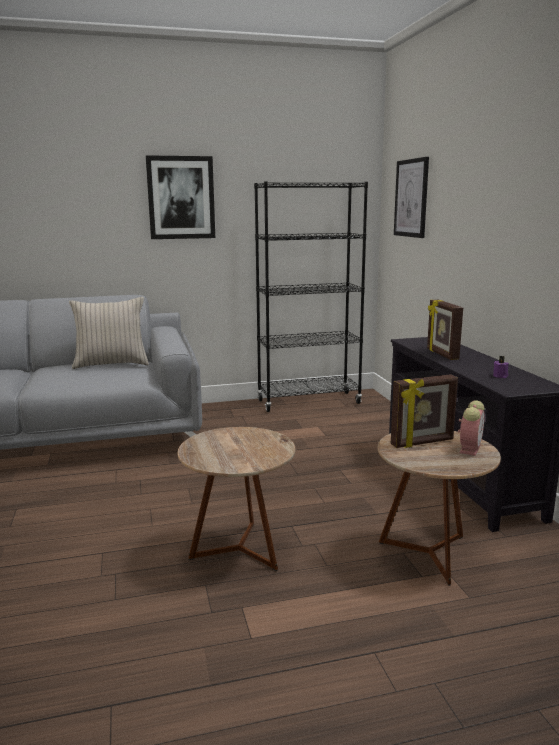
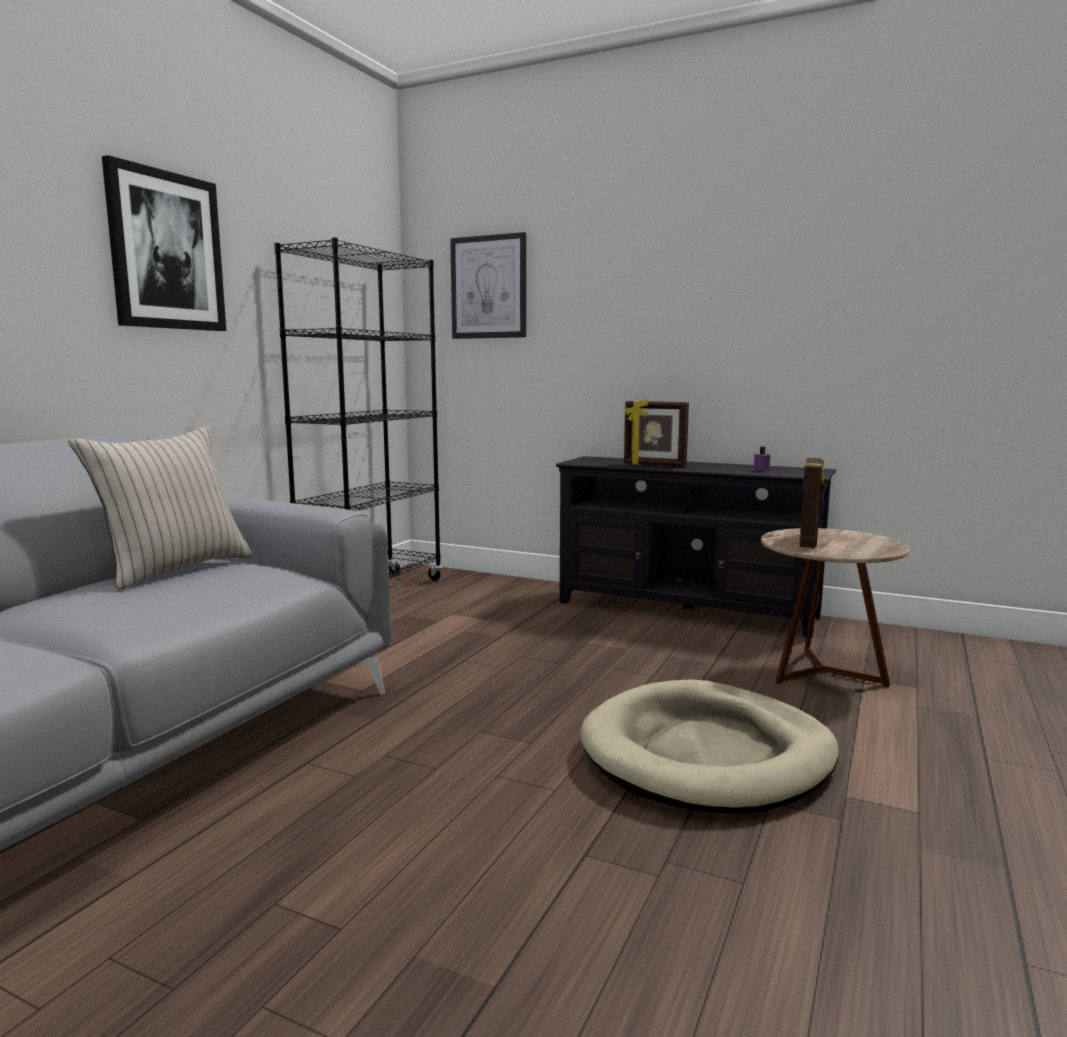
camera: 50 degrees left, 5 degrees down
(239, 551) = (707, 754): brown side table -> beige dog bed
(470, 448) = (844, 535): alarm clock -> none

